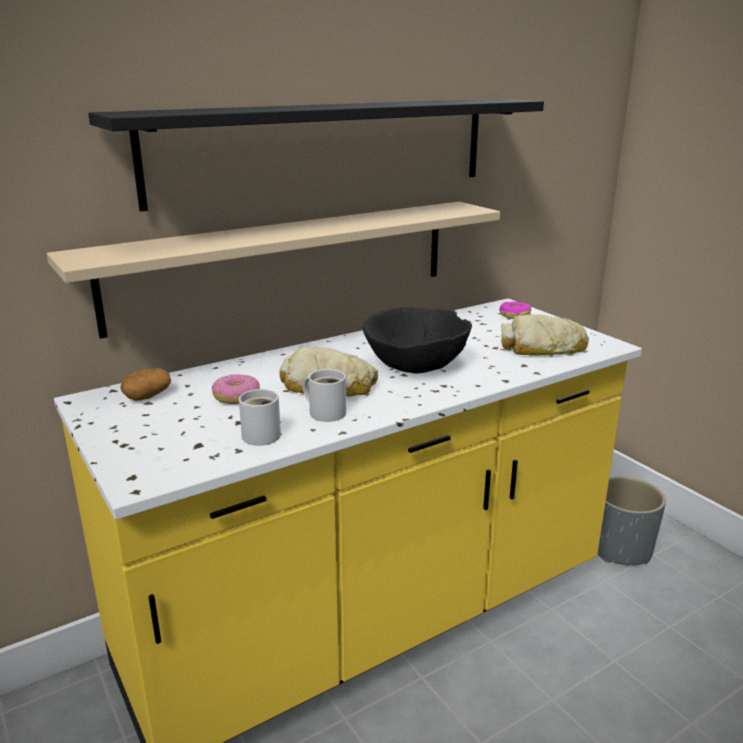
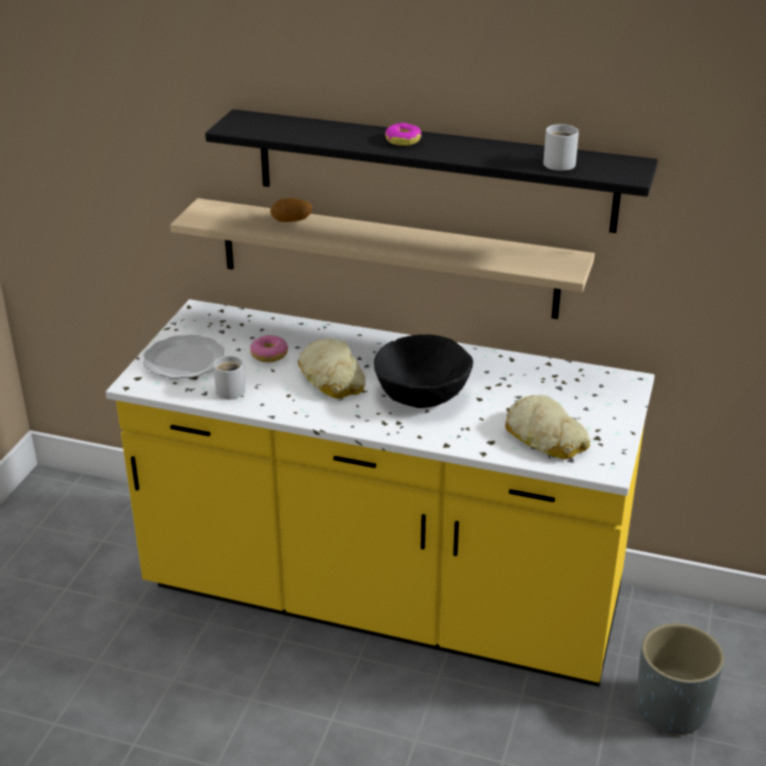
camera: 50 degrees right, 10 degrees up
(147, 395) = (230, 325): potato -> potato (292, 220)
(157, 439) = (184, 361): none -> plate
(326, 412) = (292, 396): white mug -> white mug (560, 163)
(514, 315) = (608, 394): donut -> donut (403, 140)

